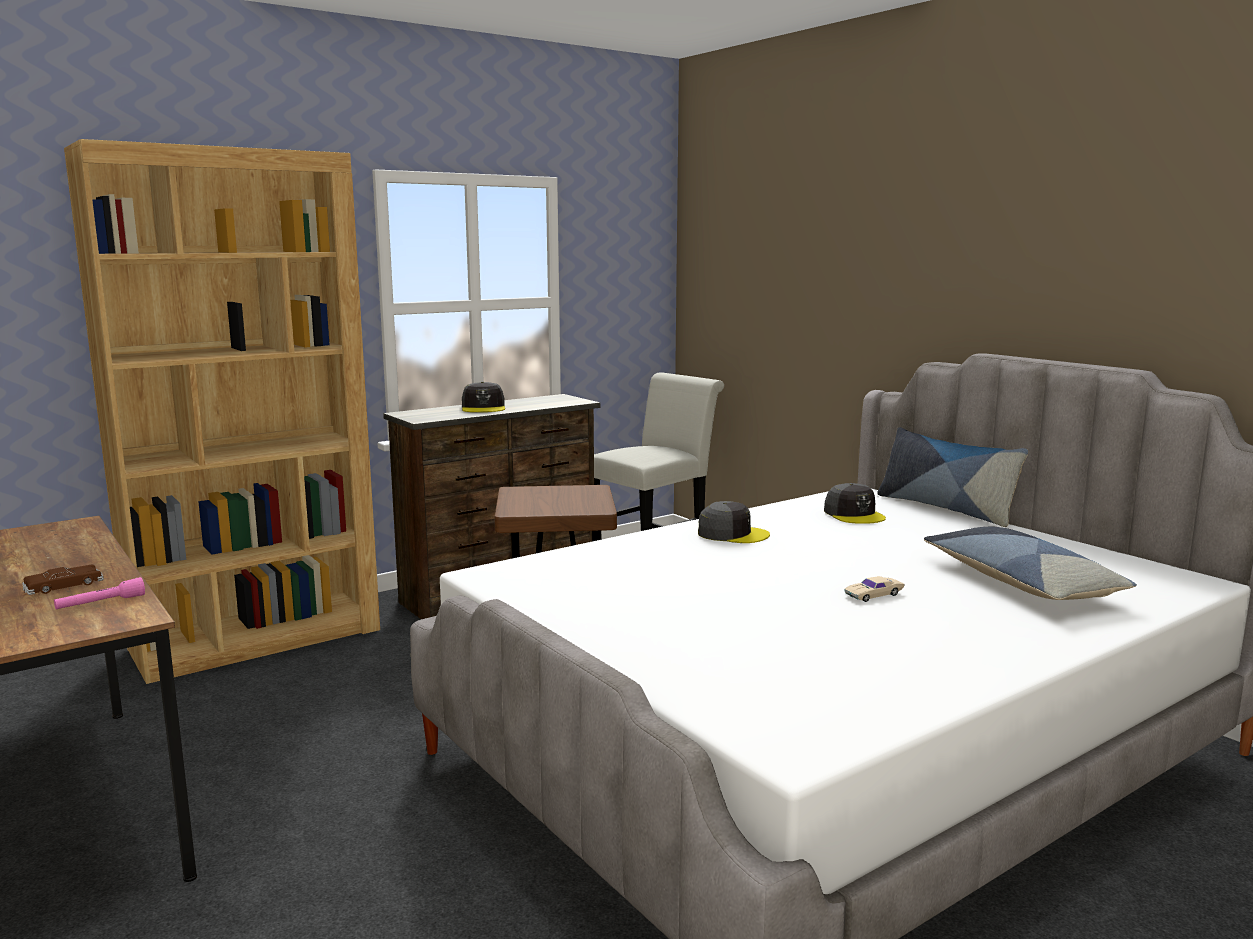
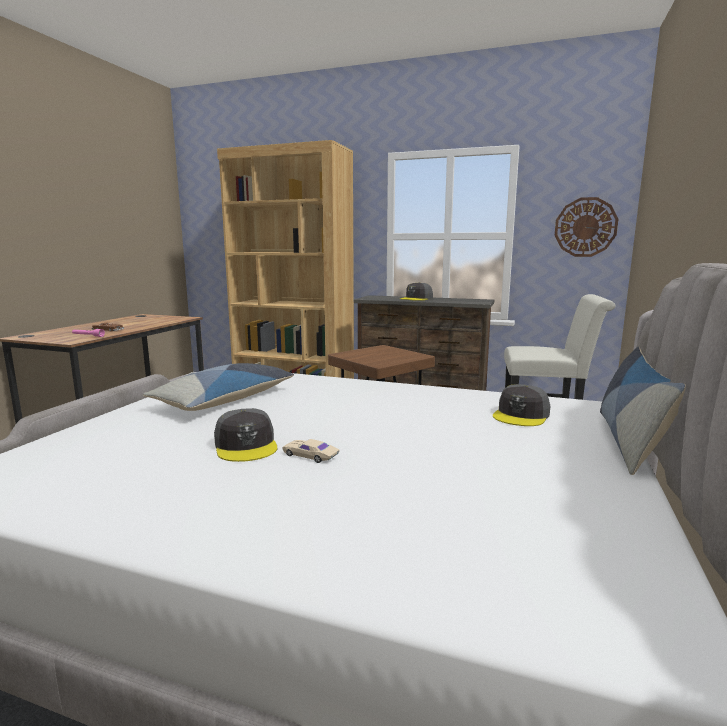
camera: 55 degrees right, 0 degrees up
(633, 288) = (585, 227): none -> wall clock
(732, 534) = (392, 396): grey cap -> grey cap (246, 445)
(1020, 582) = (440, 509): pillow -> pillow (225, 399)

